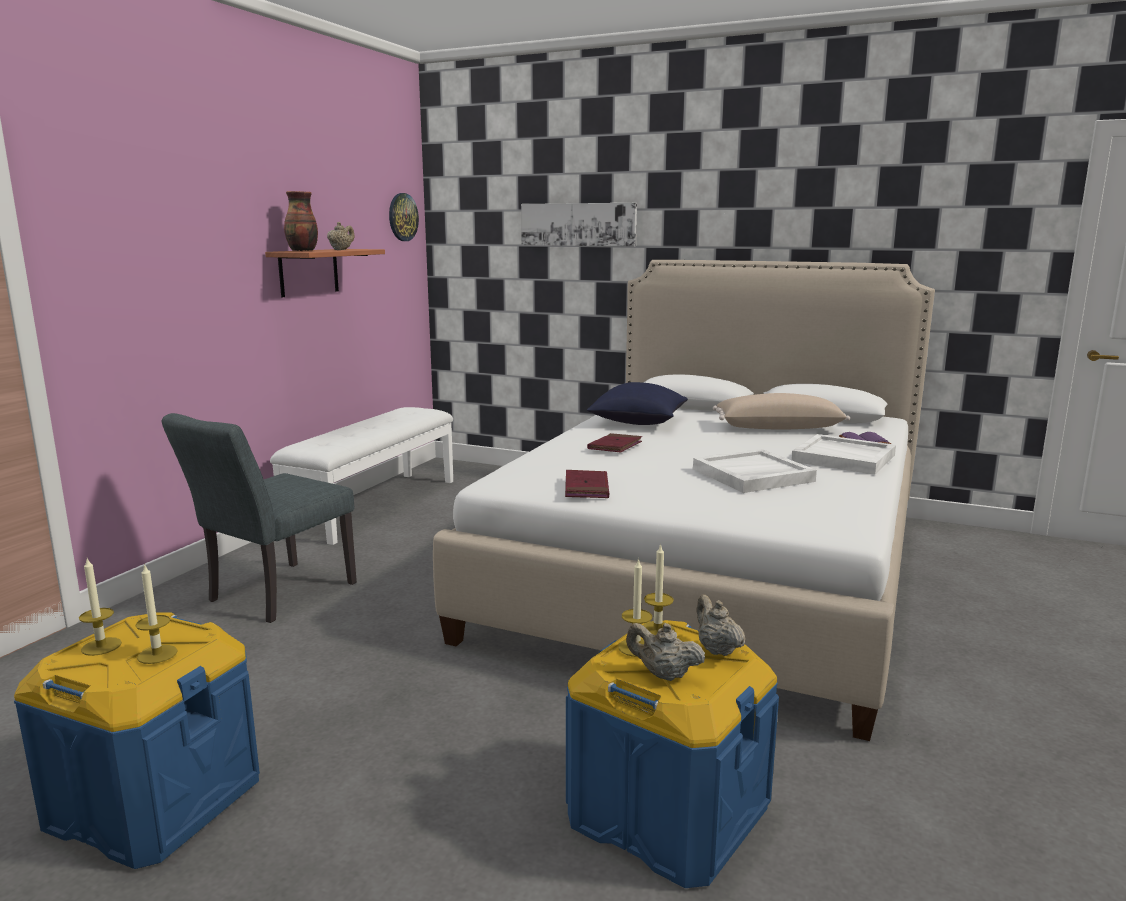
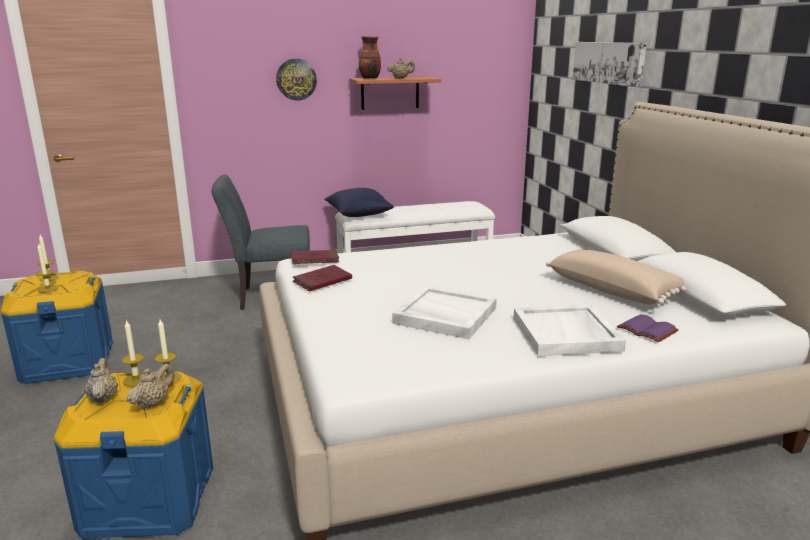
camera: 50 degrees right, 5 degrees up
(402, 217) = (501, 51): wall clock -> wall clock (296, 79)
(615, 446) = (432, 262): red book -> red book (315, 259)
(637, 422) = (518, 251): blue pillow -> blue pillow (358, 214)

